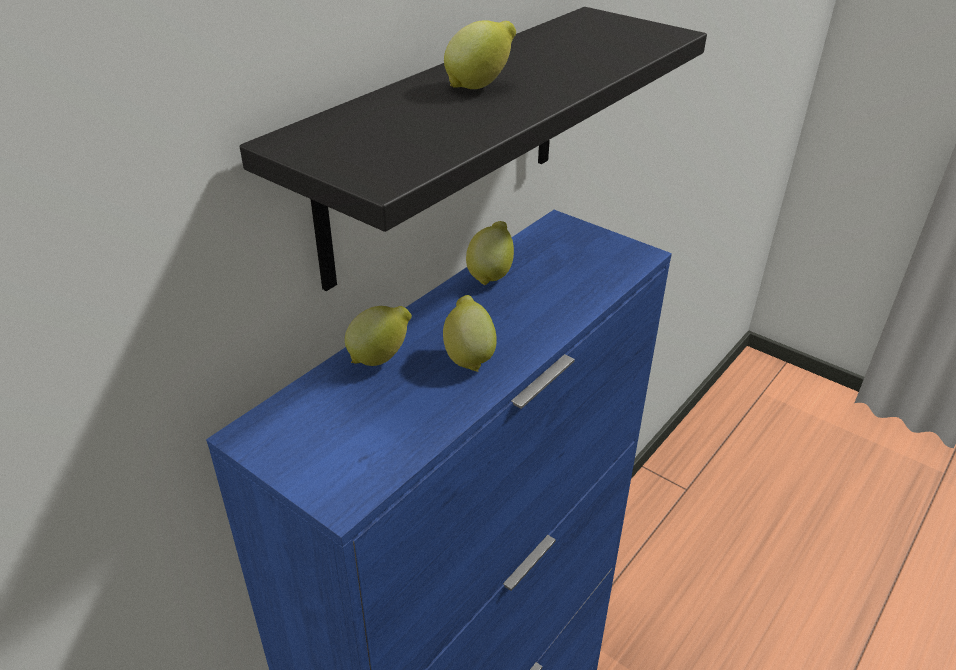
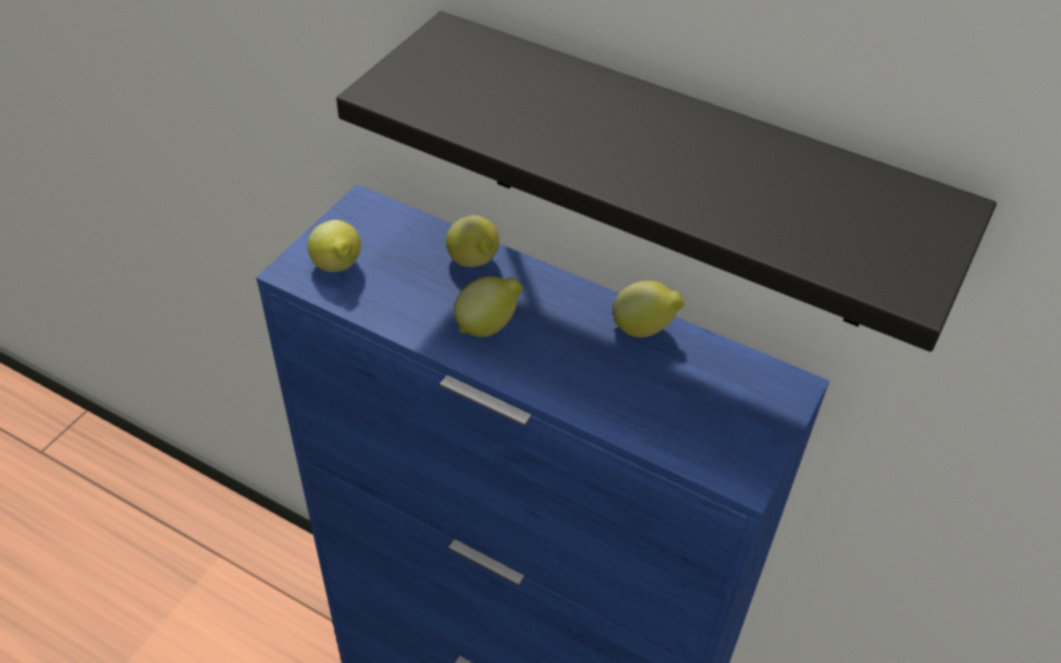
camera: 80 degrees right, 10 degrees up
(480, 86) = (620, 126): lemon -> lemon (338, 269)

